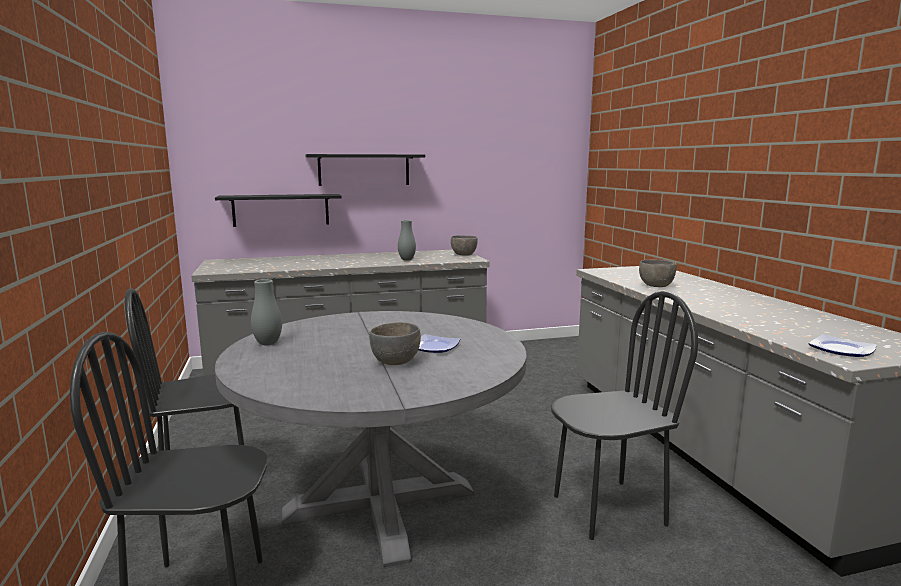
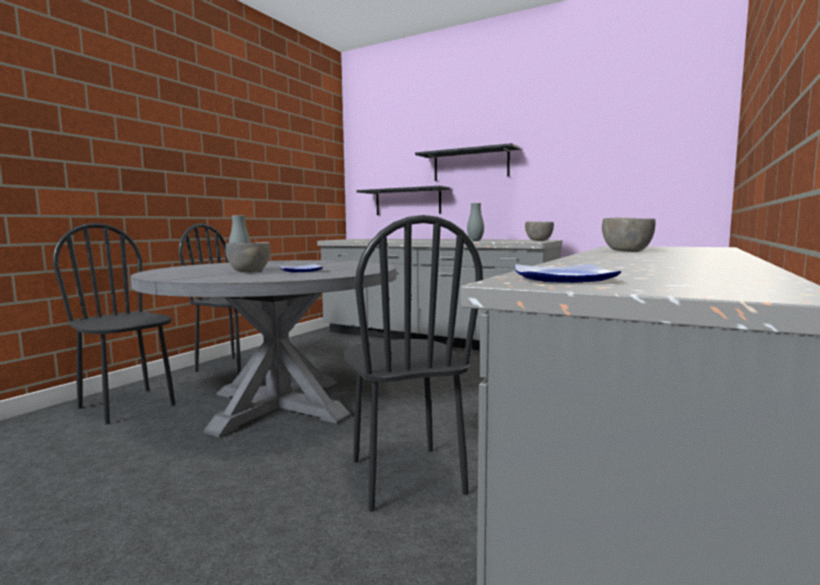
camera: 45 degrees right, 5 degrees down
(608, 509) = (405, 477): black chair -> black chair turned 45 degrees clockwise

